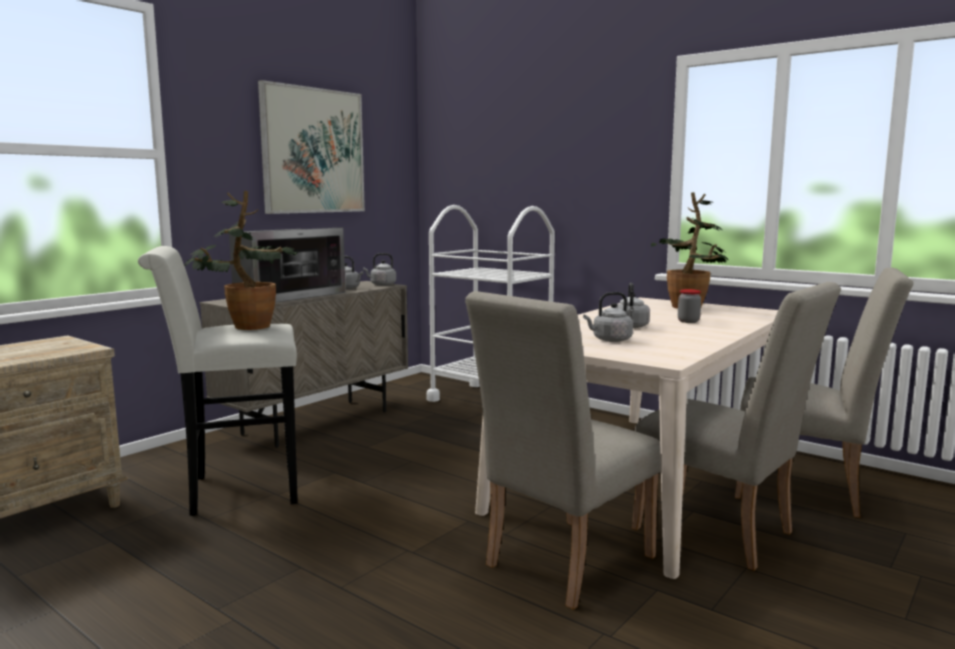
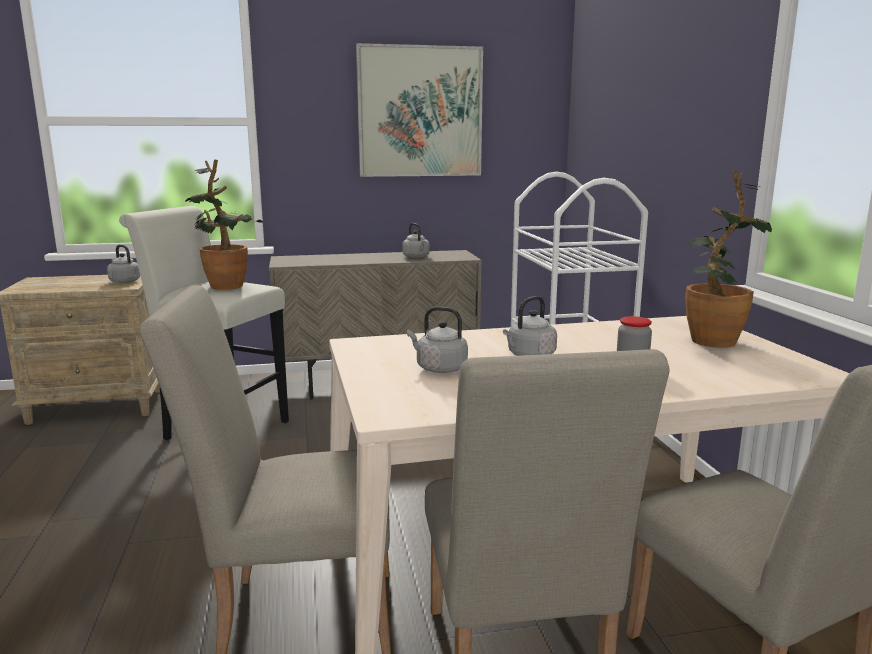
camera: 40 degrees right, 5 degrees up
(286, 295) = (344, 258): microwave -> none
(381, 285) = (459, 256): grey kettle -> grey kettle (124, 281)

